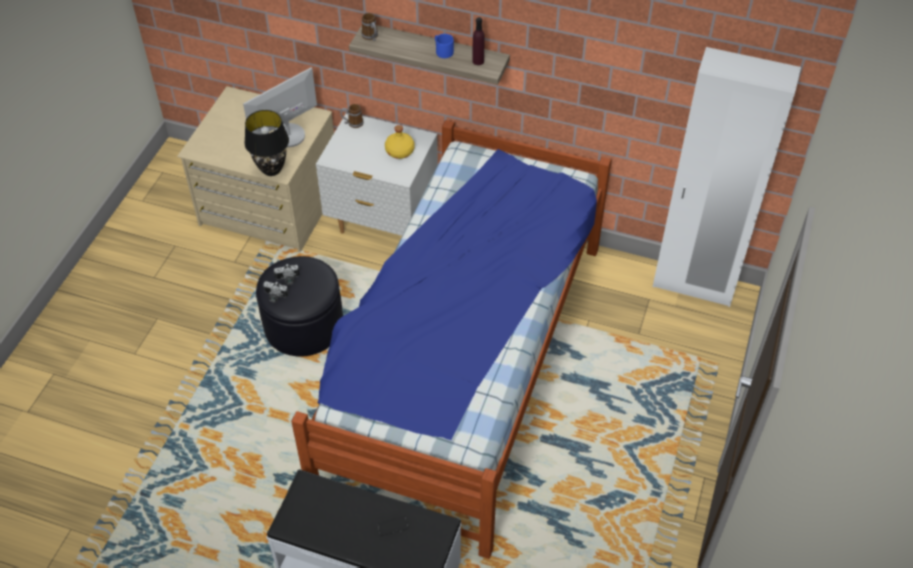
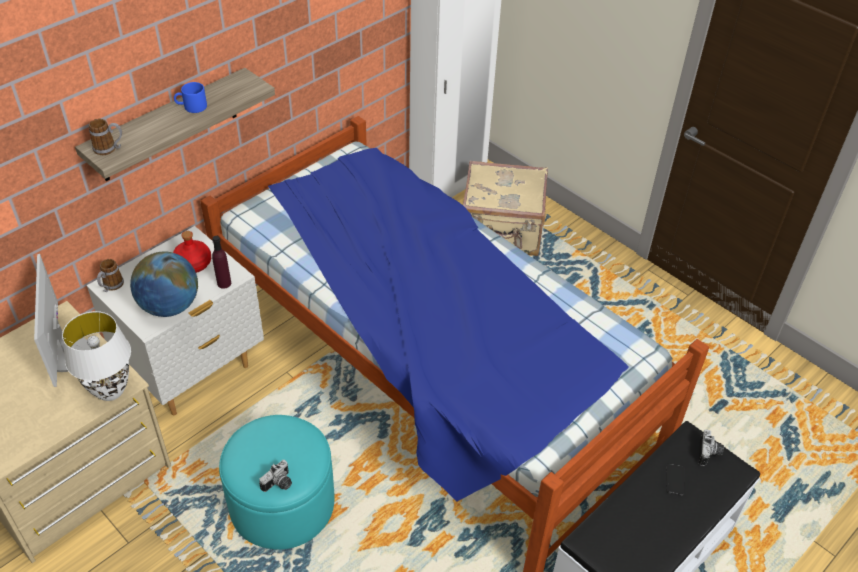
camera: 65 degrees left, 5 degrees down
(271, 170) = (110, 392): black table lamp -> white table lamp
(287, 280) = (262, 461): camera -> camera (709, 453)
(304, 324) = (282, 503): black ottoman -> turquoise ottoman
(353, 159) = (170, 306): none -> globe
(399, 151) = (193, 264): yellow bottle -> red bottle
(478, 61) = (234, 89): purple bottle -> purple bottle (224, 283)
(667, 347) = (502, 231): none -> beige suitcase

